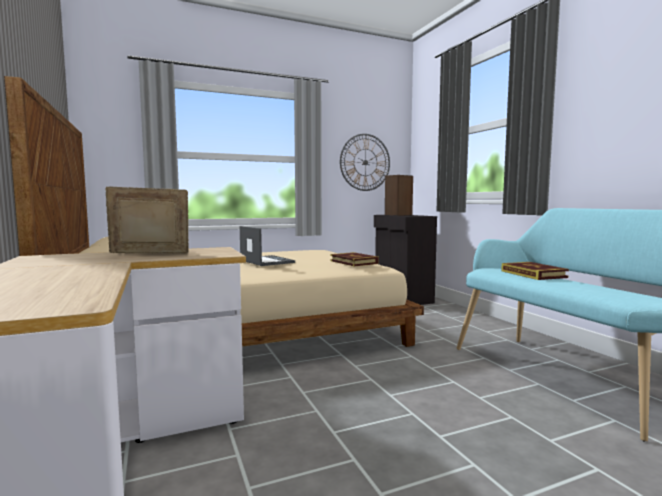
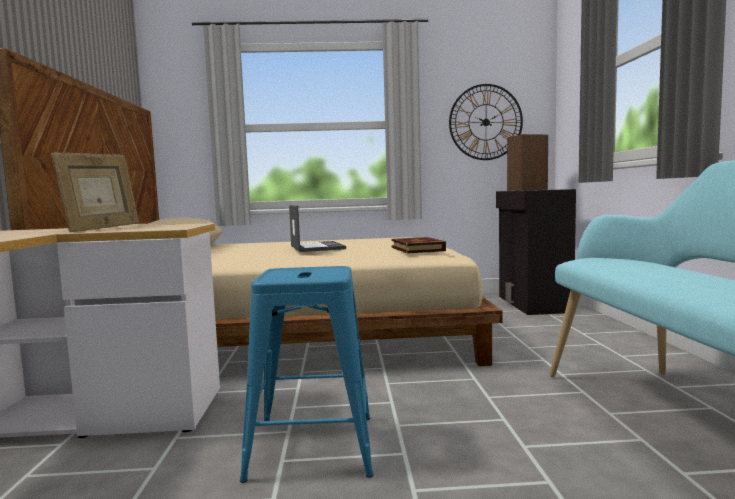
camera: 20 degrees right, 0 degrees up
(150, 254) = (102, 229): picture frame -> picture frame turned 105 degrees clockwise
(345, 418) = (312, 446): none -> blue stool
(533, 274) = (655, 266): book -> none

